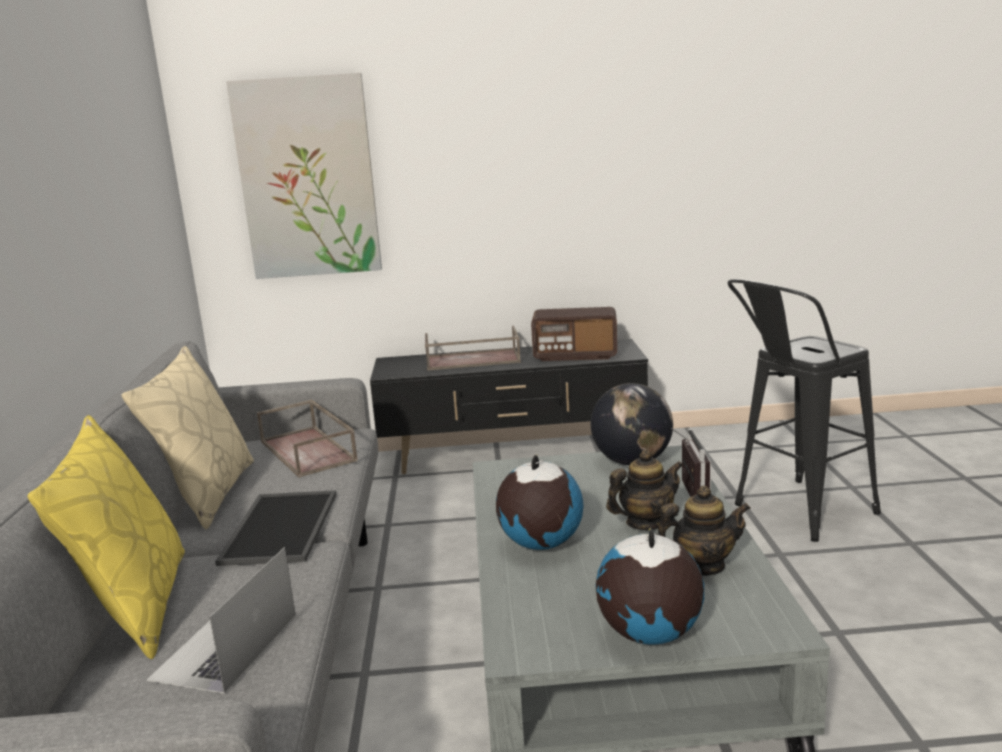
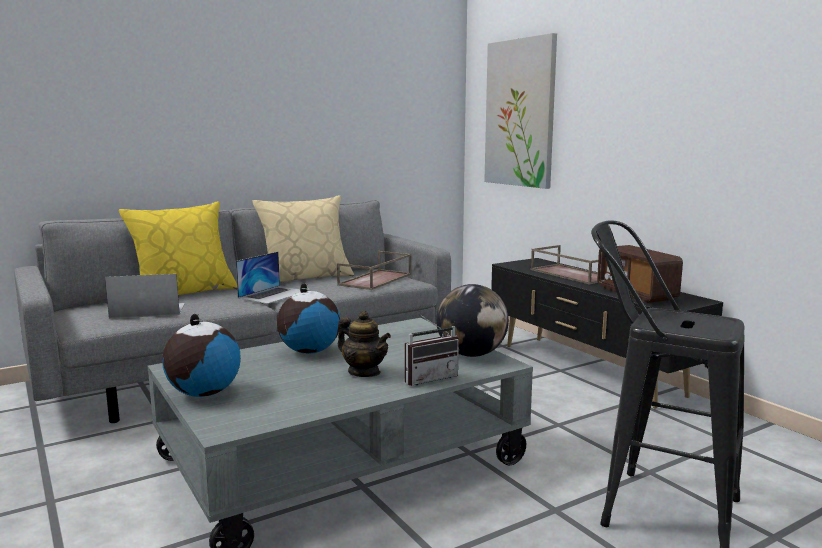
camera: 60 degrees right, 5 degrees down
(279, 527) = (273, 294): tray -> laptop
(702, 566) = (306, 396): teapot -> none

